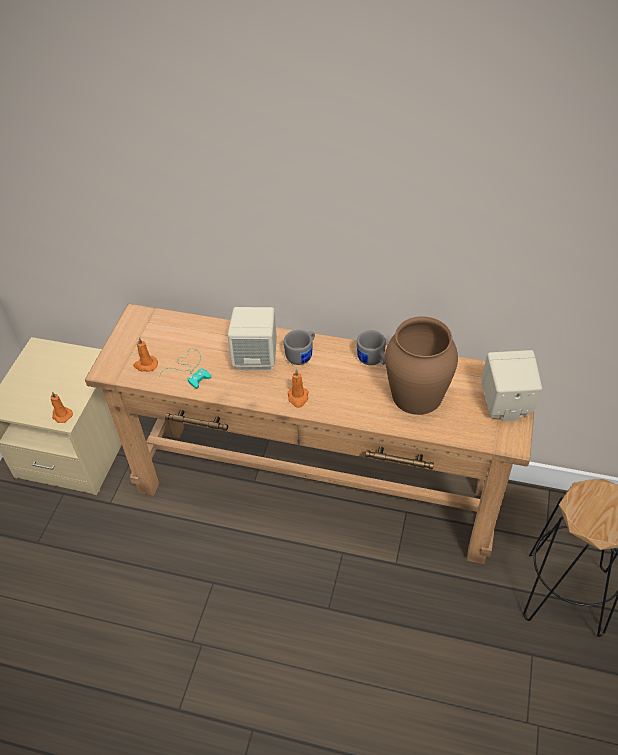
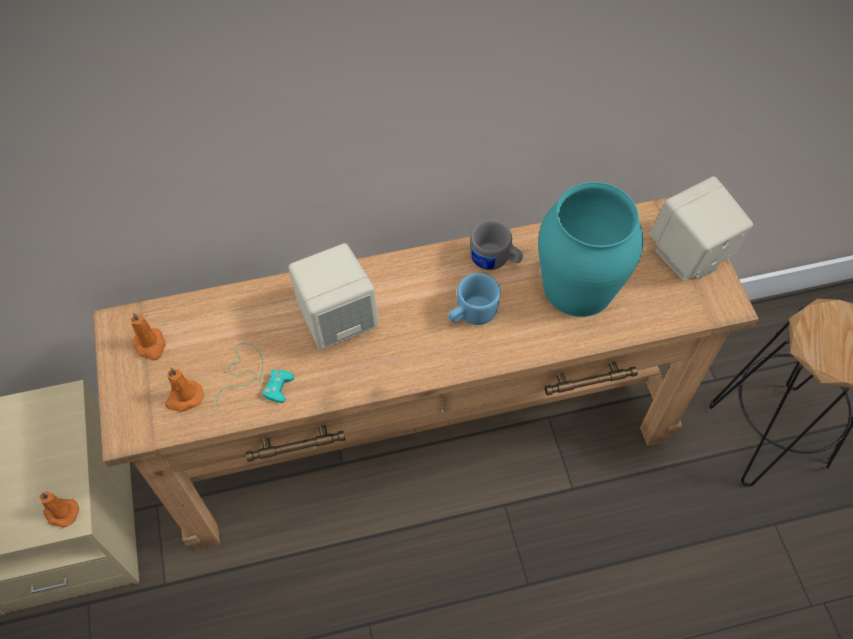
camera: 30 degrees left, 10 degrees up
(298, 398) = (431, 356): orange candle -> orange candle (150, 345)
(302, 355) = (397, 290): grey mug -> none
(337, 384) = (471, 314): none -> blue mug
(417, 395) = (579, 287): brown vase -> turquoise vase

